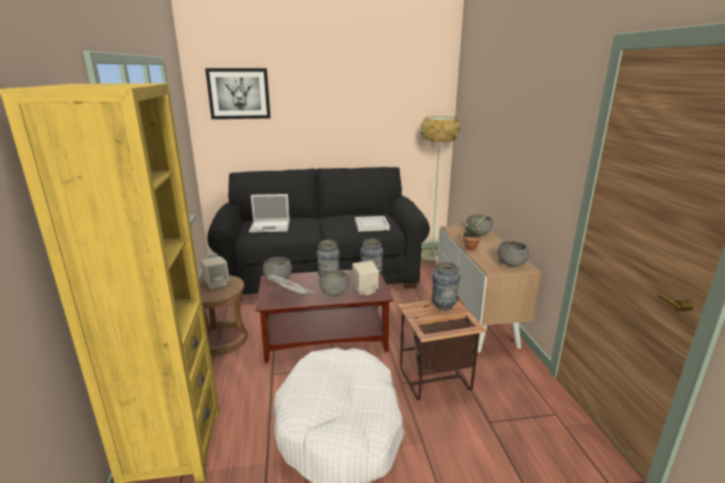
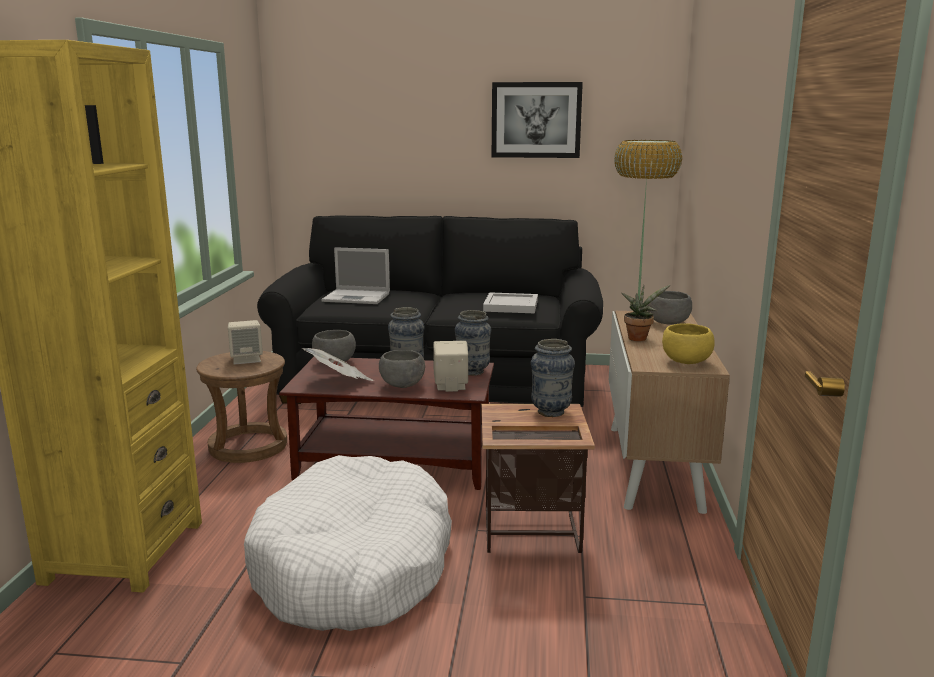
camera: 15 degrees right, 5 degrees down
(239, 93) = (338, 100): picture -> picture (536, 120)
(511, 264) = (686, 362): grey bowl -> yellow bowl

